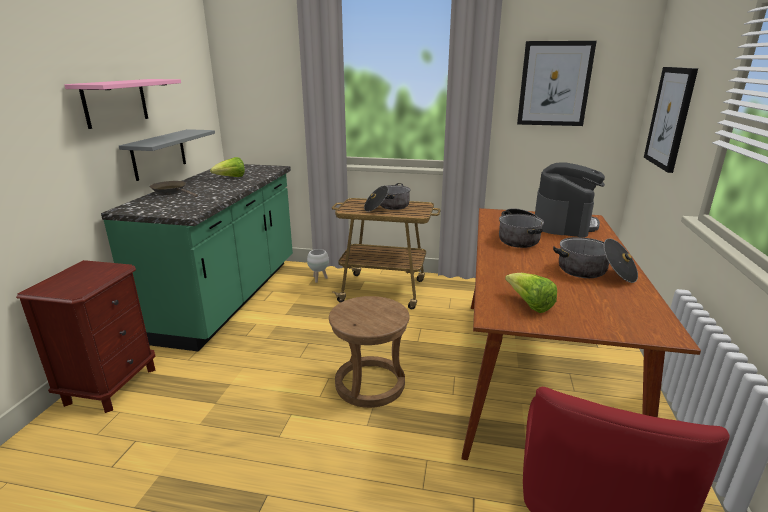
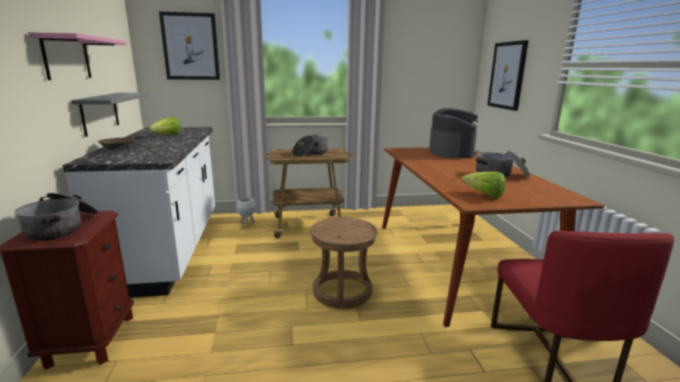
camera: 20 degrees left, 5 degrees down
(228, 298) = (170, 248): green counter -> white counter
(519, 238) = (433, 162): cooking pot -> cooking pot (62, 227)
(554, 84) = (421, 57): picture -> picture (191, 47)

